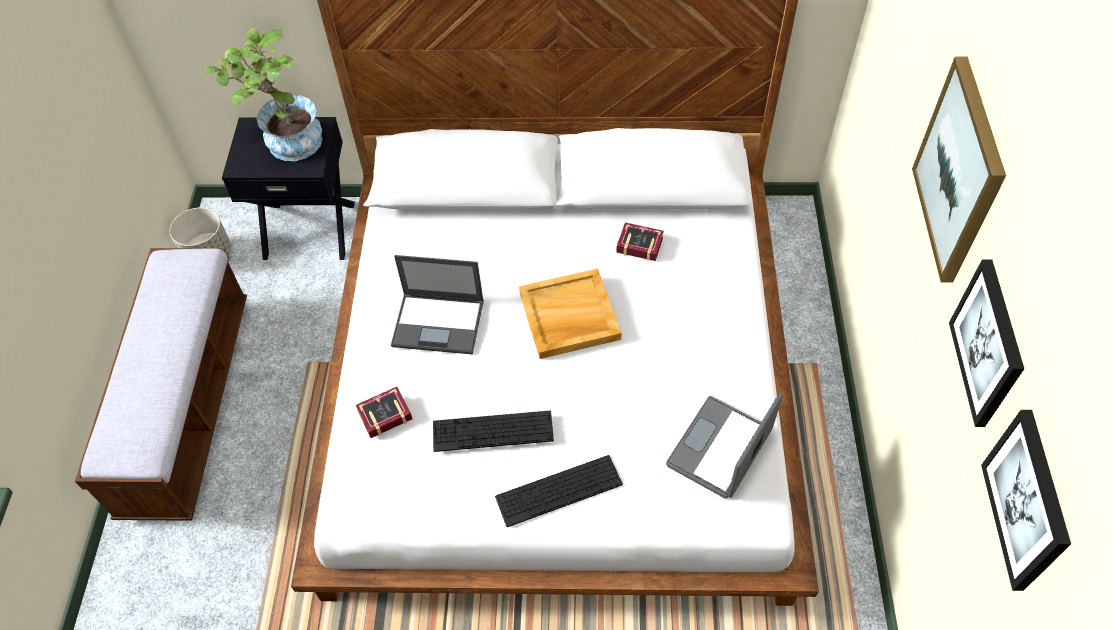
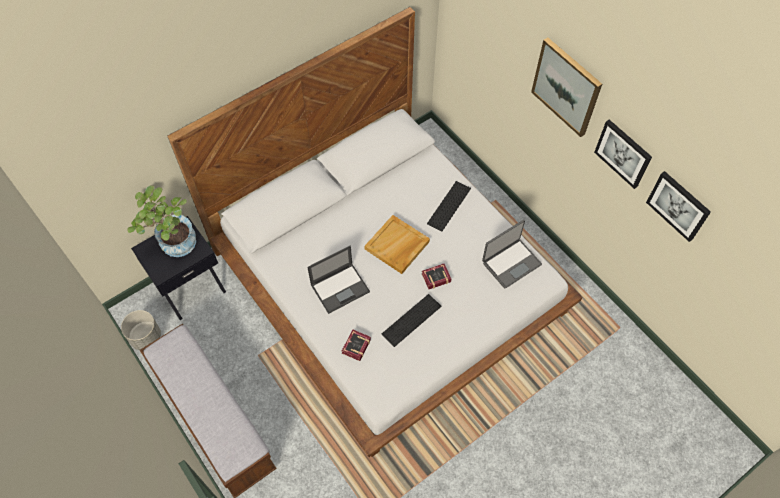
camera: 40 degrees left, 5 degrees up
(559, 490) = (461, 326): keyboard -> keyboard (449, 206)
(638, 243) = (397, 191): book -> book (434, 277)
(721, 449) = (511, 263): laptop -> laptop turned 120 degrees counterclockwise

